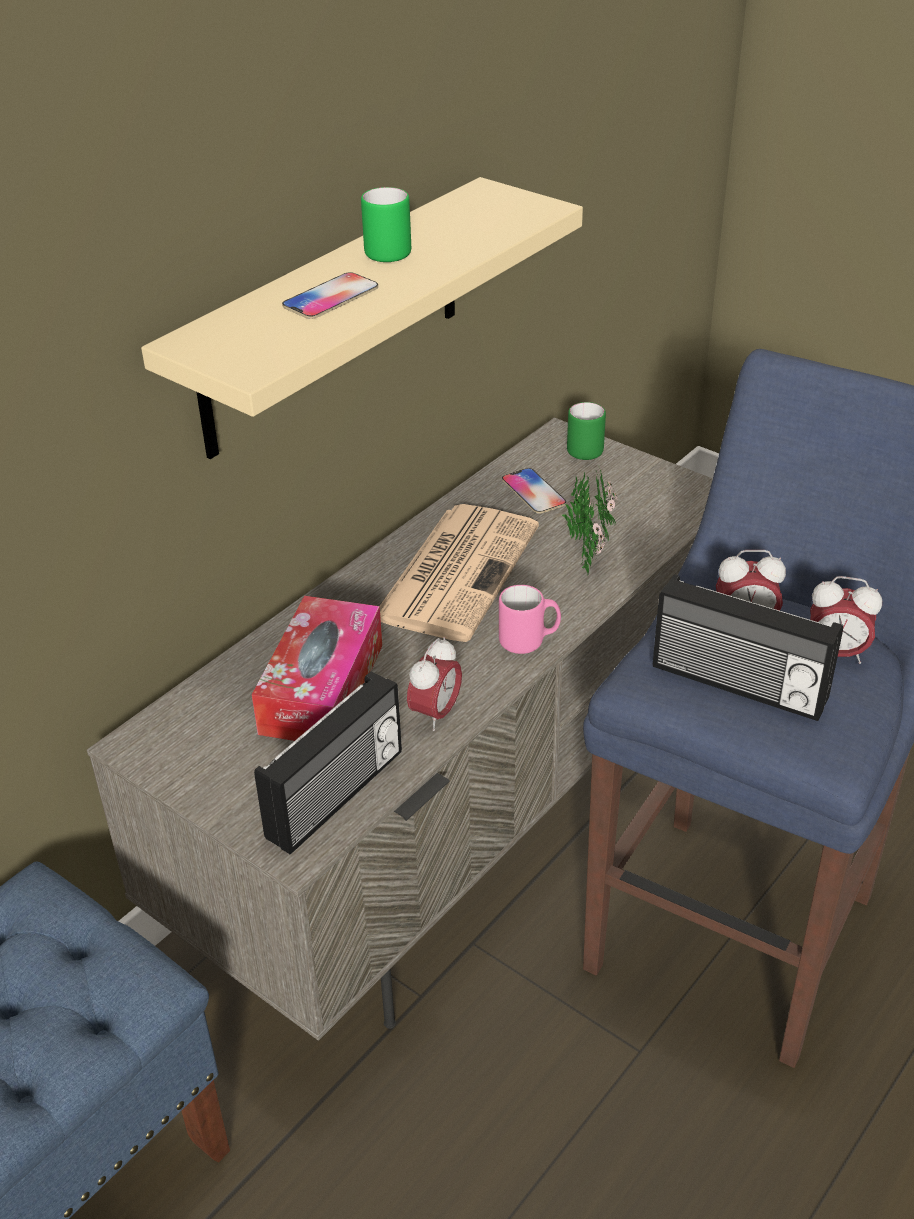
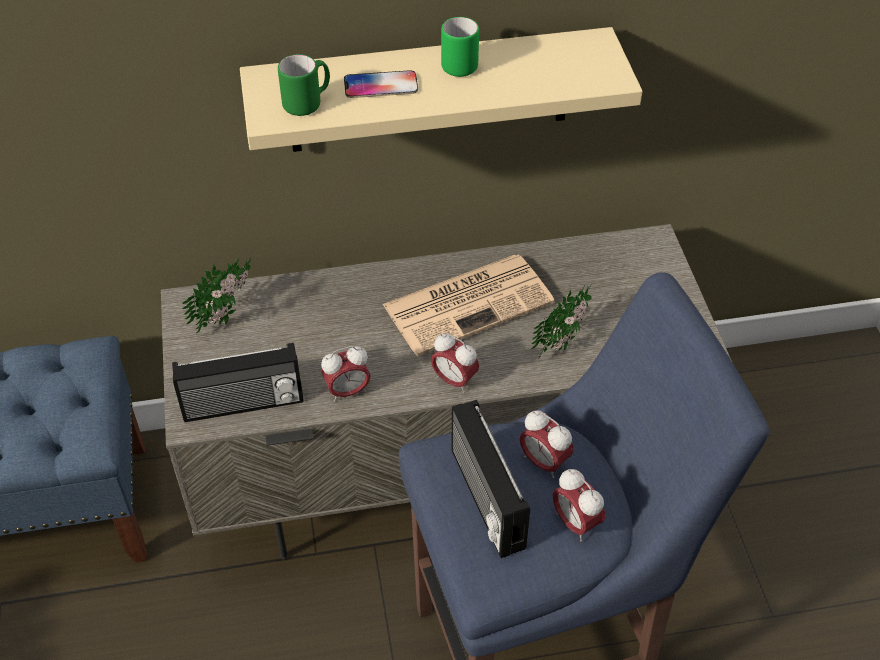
camera: 40 degrees right, 10 degrees up
(207, 725) = (228, 315): none -> potted plant
(322, 688) = (308, 332): tissue box -> none
(529, 641) = (454, 380): pink mug -> alarm clock
(533, 492) = (584, 275): phone -> none
(586, 448) = (661, 261): green mug -> green mug (308, 103)

